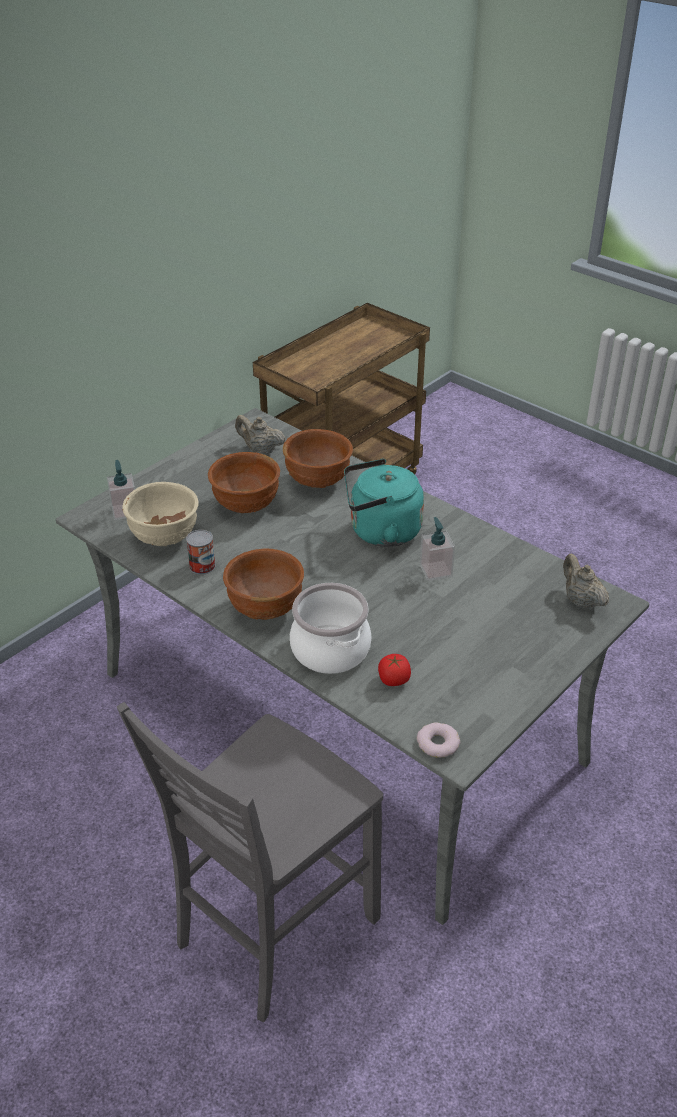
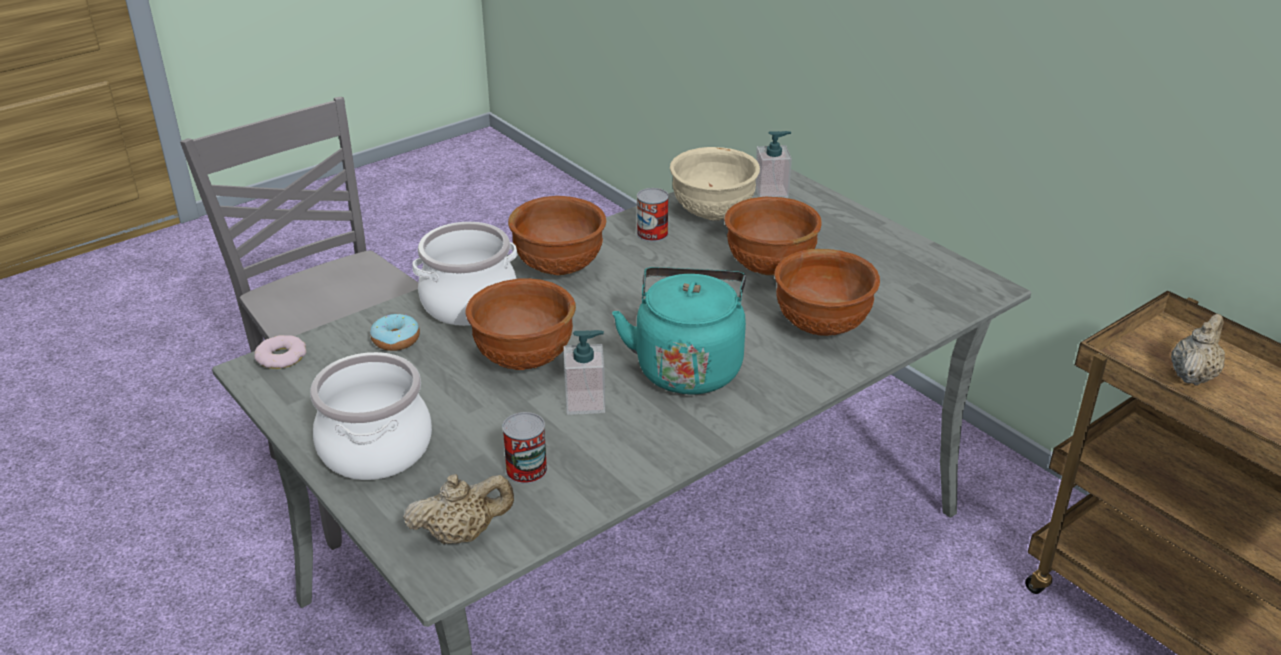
camera: 100 degrees right, 5 degrees down
(260, 450) = (906, 286): beige teapot -> beige teapot (1192, 375)
(393, 680) = (396, 340): tomato -> donut
(395, 607) = (523, 358): none -> brown bowl
(513, 585) = (526, 470): none -> can
(522, 657) = (377, 448): none -> cooking pot

